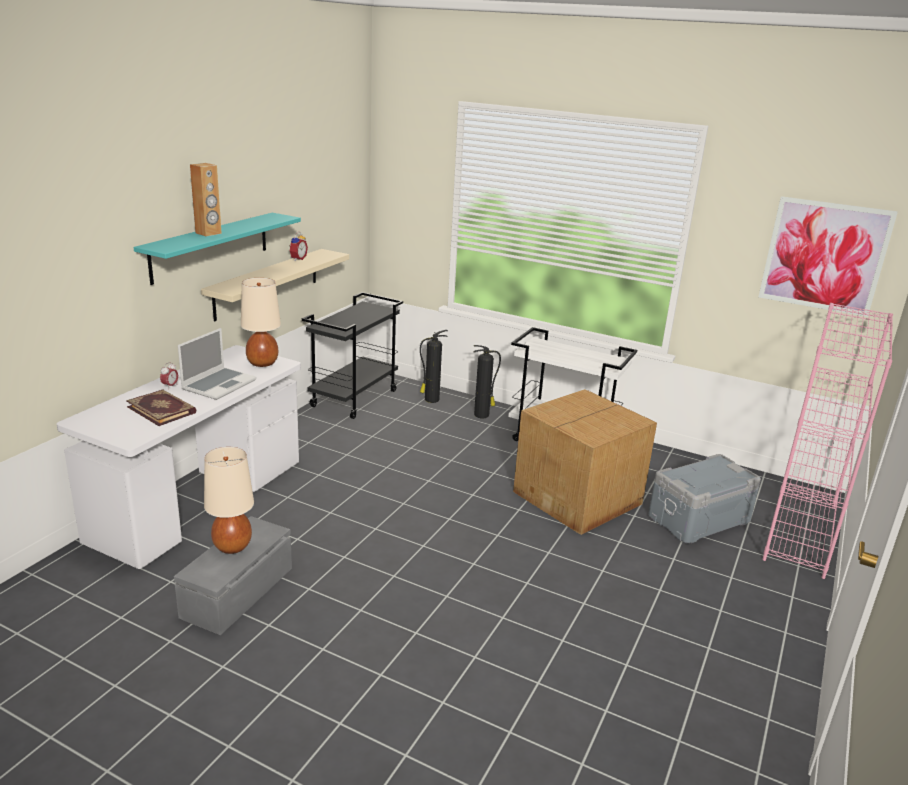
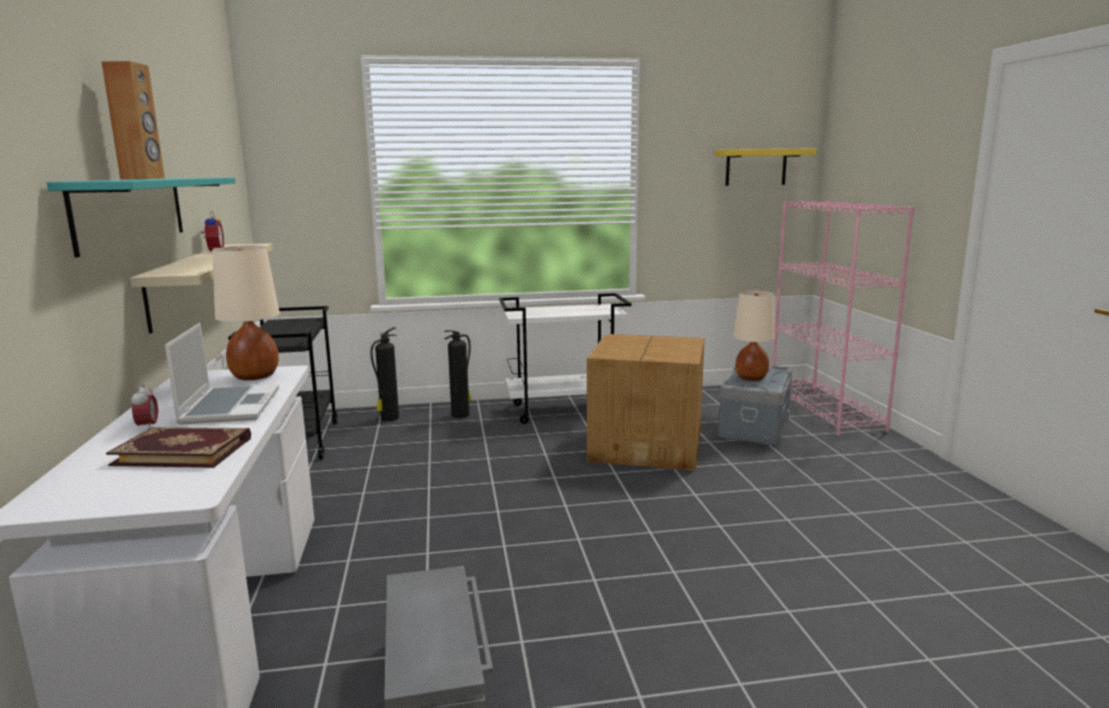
camera: 35 degrees left, 10 degrees down
(232, 546) = (417, 618): beige table lamp -> beige table lamp (750, 378)
(824, 256) = (756, 167): picture -> yellow shelf

